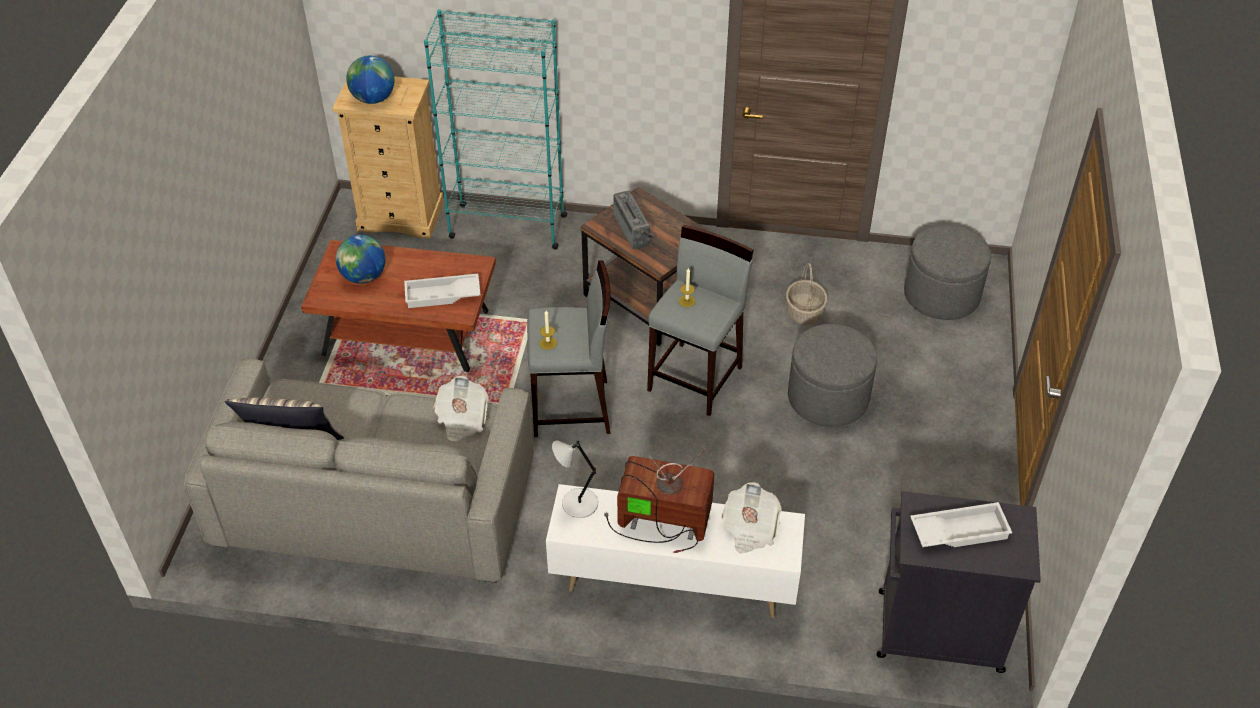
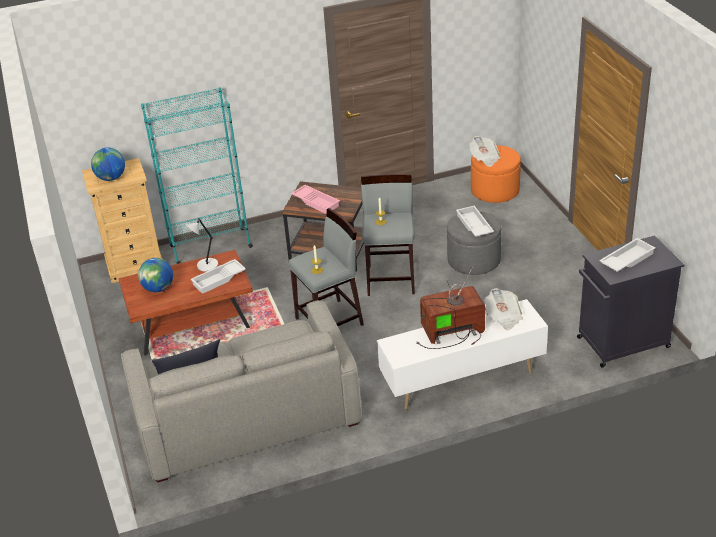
camera: 25 degrees left, 10 degrees down
(462, 419) = (288, 333): newspaper -> newspaper (484, 158)
(577, 504) = (396, 344): grey table lamp -> grey table lamp (206, 265)
(634, 230) = (316, 202): radio -> pink tray
(804, 312) = (426, 225): basket -> none
(832, 353) = (473, 225): none -> white tray
(941, 295) = (495, 190): grey ottoman -> orange ottoman

